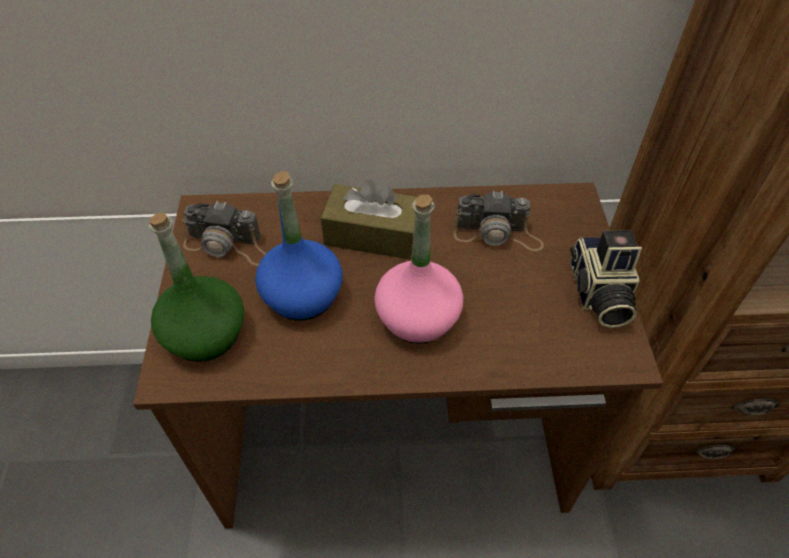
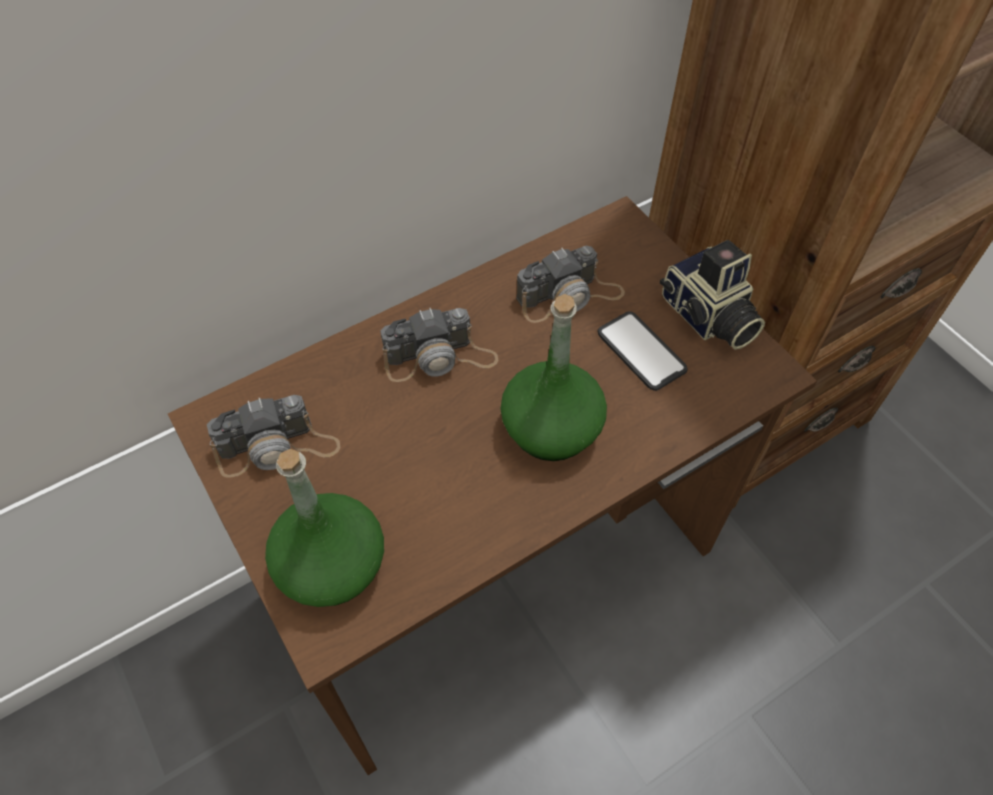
camera: 30 degrees left, 5 degrees up
(302, 296) = (411, 465): blue bottle -> none
(373, 235) = (440, 358): brown tissue box -> camera
(417, 318) = (551, 429): pink bottle -> green bottle
(526, 295) = (641, 351): none -> phone

